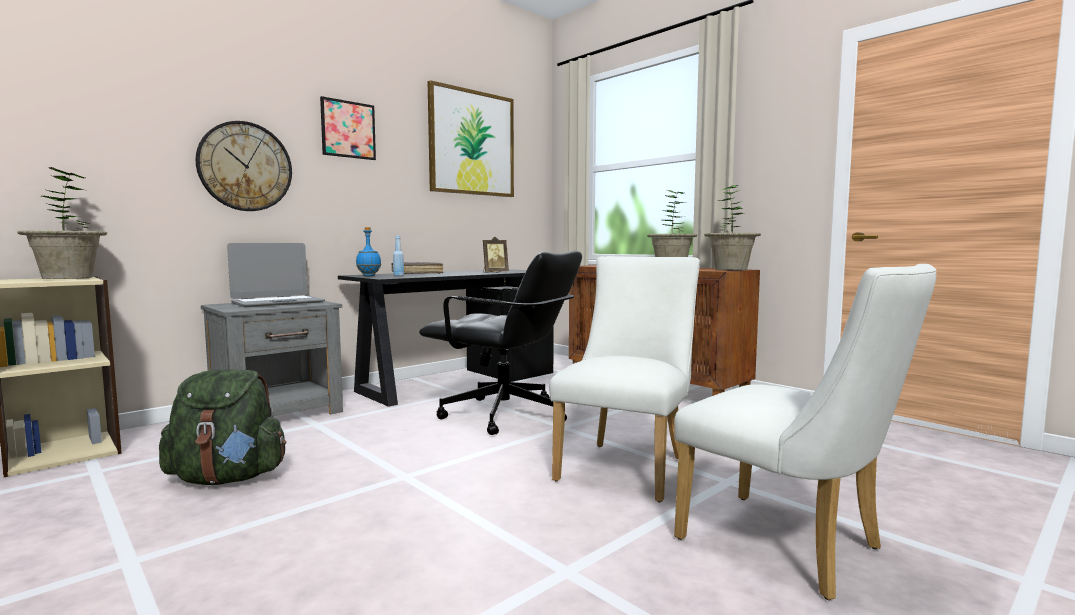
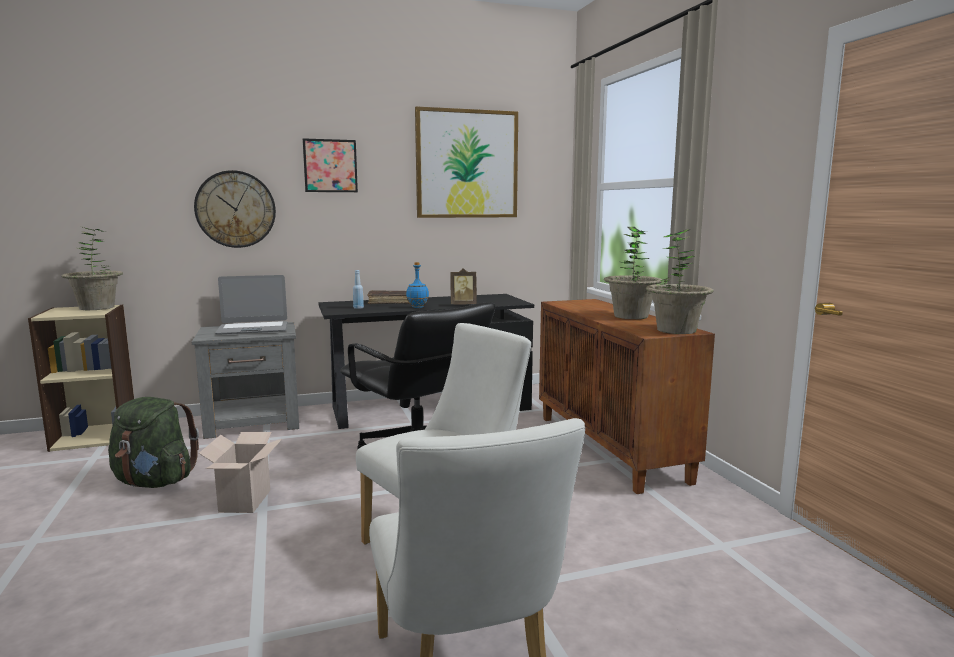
camera: 25 degrees right, 5 degrees up
(368, 276) = (335, 306): blue bottle -> blue bottle (417, 307)
(376, 474) = (246, 502): none -> cardboard box

